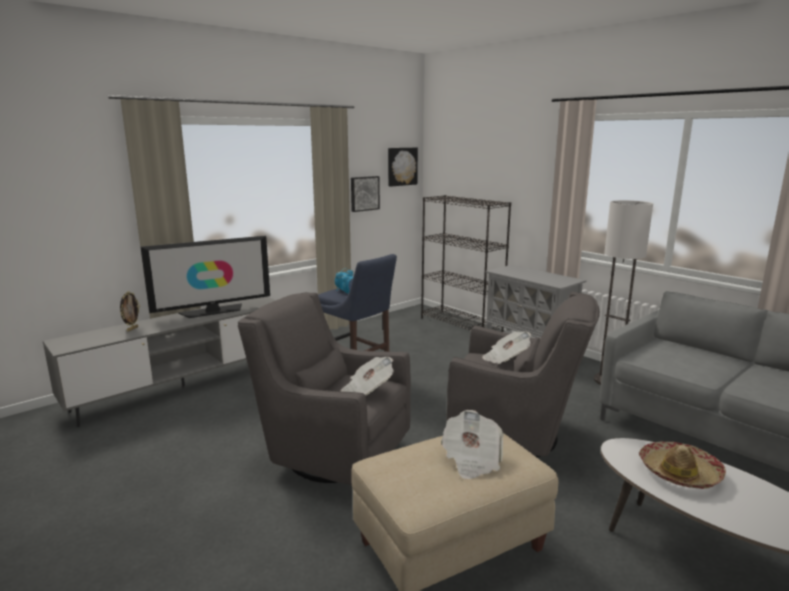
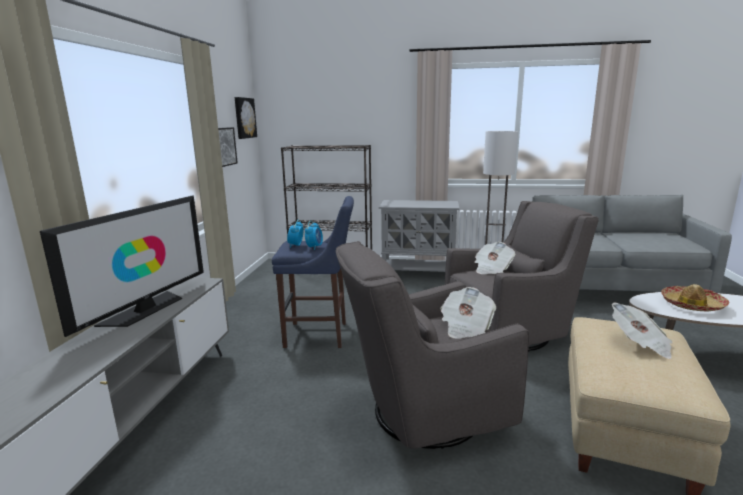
camera: 40 degrees left, 0 degrees up
(132, 329) = (58, 368): picture frame -> none

